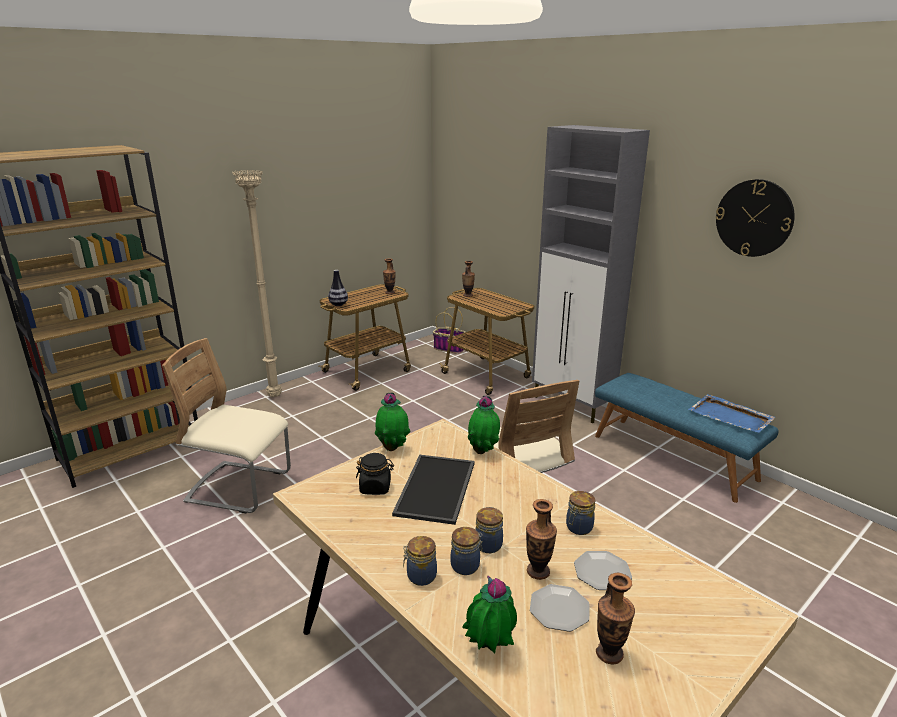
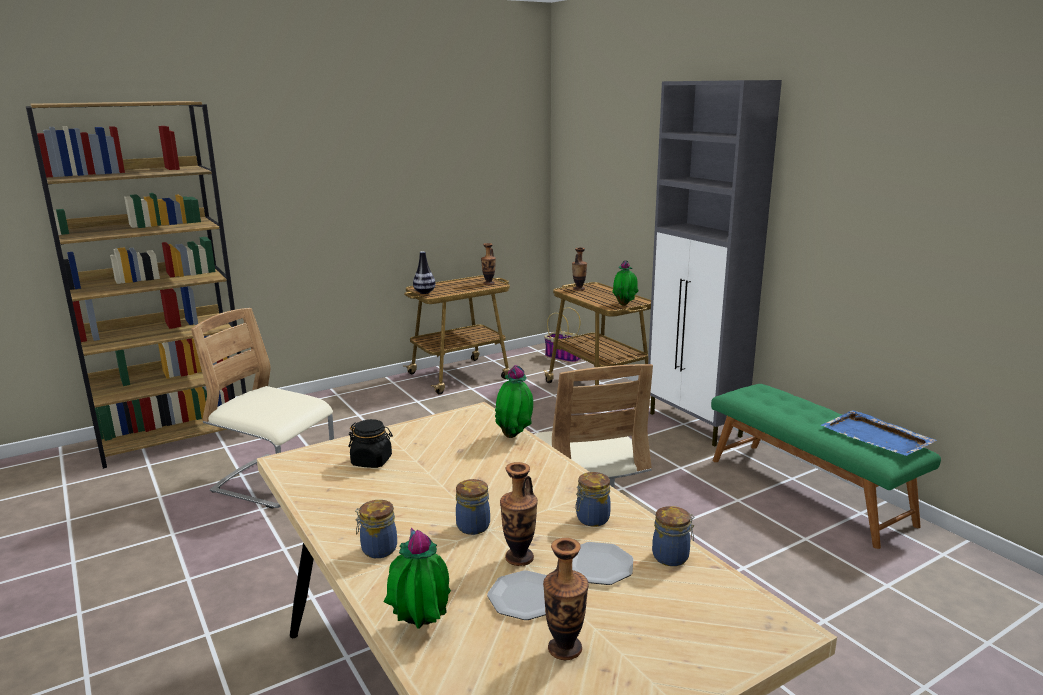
camera: 10 degrees right, 5 degrees down
(275, 396) = (347, 394): beige floor lamp -> none
(393, 448) = (411, 426): potted plant -> potted plant (624, 304)
(437, 489) = (441, 468): tray -> none
(466, 566) = (436, 544): jar -> jar (672, 557)
(673, 457) = (808, 490): blue bench -> green bench
(754, 218) = (905, 181): wall clock -> none

